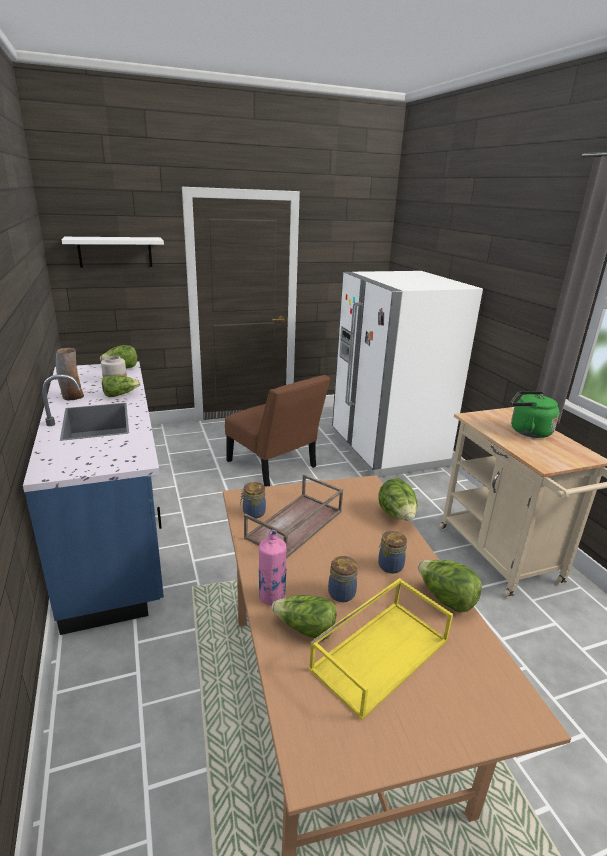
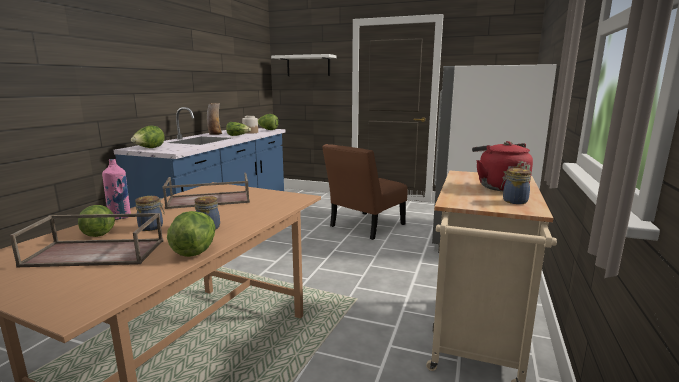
camera: 40 degrees right, 10 degrees down
(253, 513) = (202, 191): jar -> jar (513, 201)
(274, 466) = (364, 226): brown chair -> brown chair turned 45 degrees clockwise
(380, 653) = (97, 252): yellow tray -> brown tray
(397, 516) = (278, 212): lettuce -> lettuce (149, 148)
(527, 431) = (499, 187): green kettle -> red kettle

